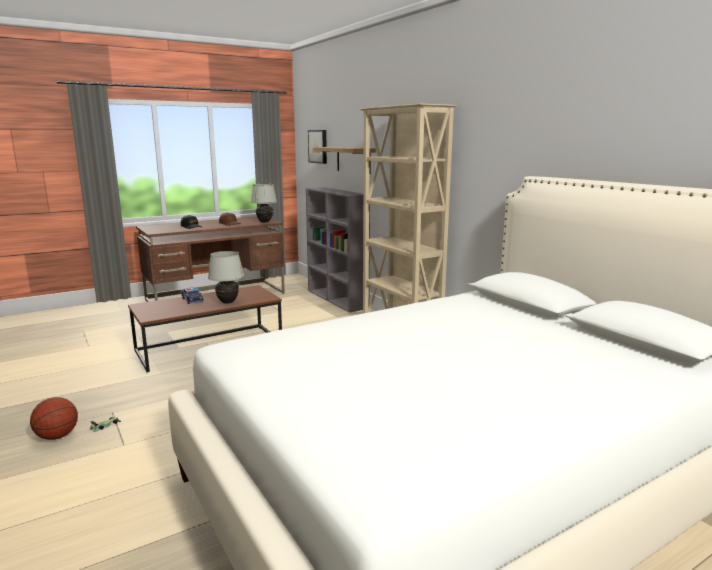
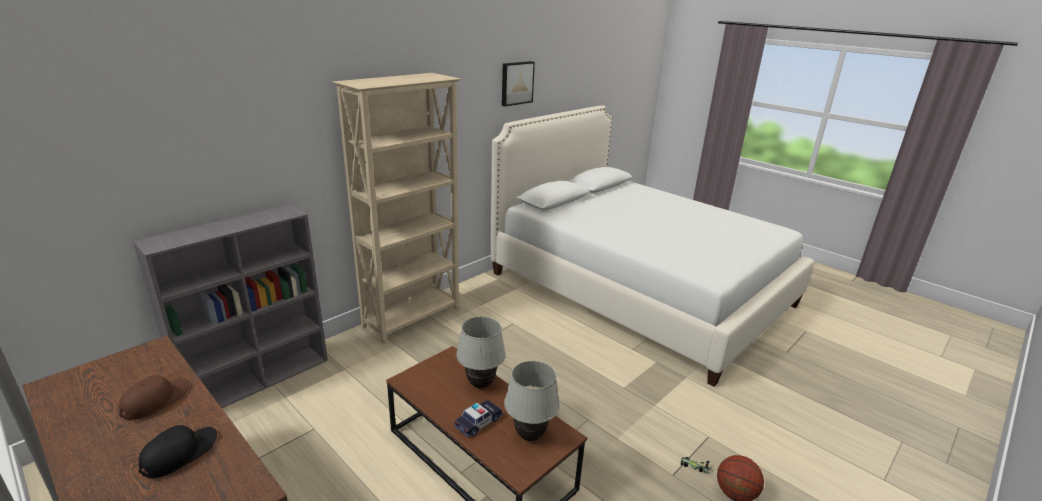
camera: 105 degrees left, 10 degrees up
(264, 222) = (151, 357): white table lamp -> white table lamp (529, 436)
(318, 146) = (71, 171): picture -> picture (516, 83)
(353, 160) = (227, 167): shelf -> none

